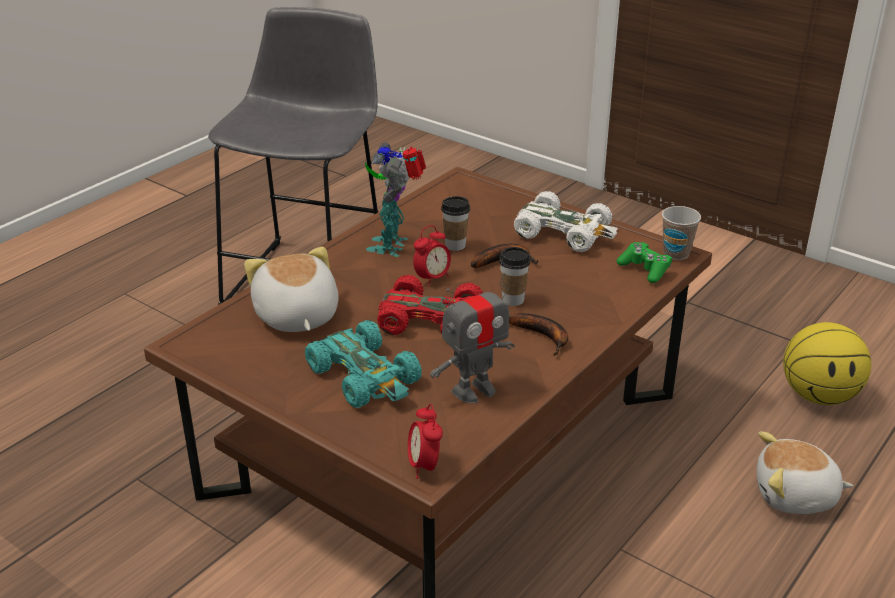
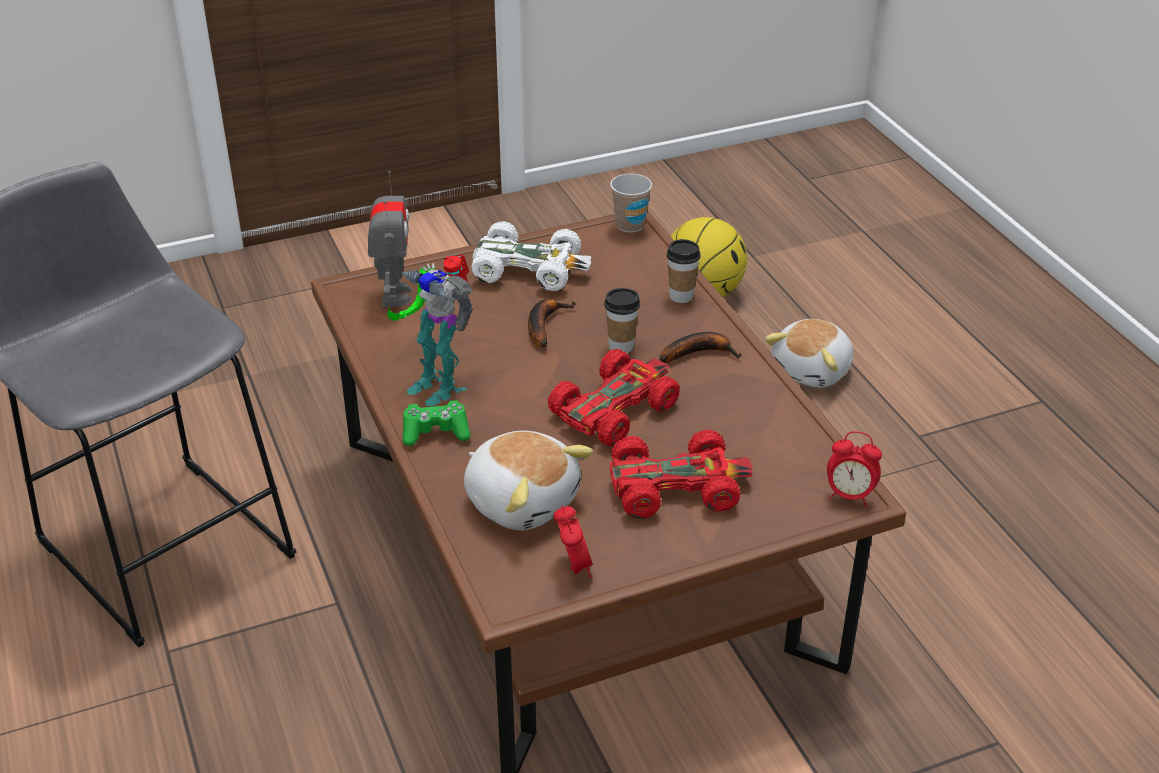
camera: 60 degrees left, 5 degrees up
(296, 316) = (522, 500): plush toy -> plush toy turned 150 degrees counterclockwise
(365, 376) = (676, 486): turquoise toy car -> red toy car
(432, 278) = (534, 381): alarm clock -> alarm clock (574, 567)
(455, 245) = (483, 343): cup -> cup (681, 296)
(474, 390) = (752, 426): toy robot -> toy robot (394, 295)
(564, 232) = (529, 268): white toy car -> white toy car turned 45 degrees clockwise
(644, 269) = (640, 252): green game controller -> green game controller (435, 432)

